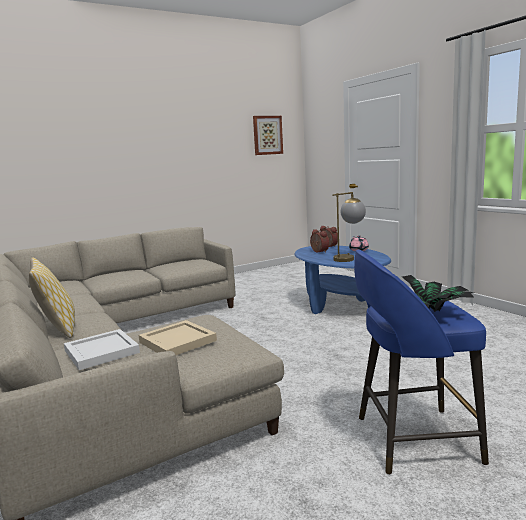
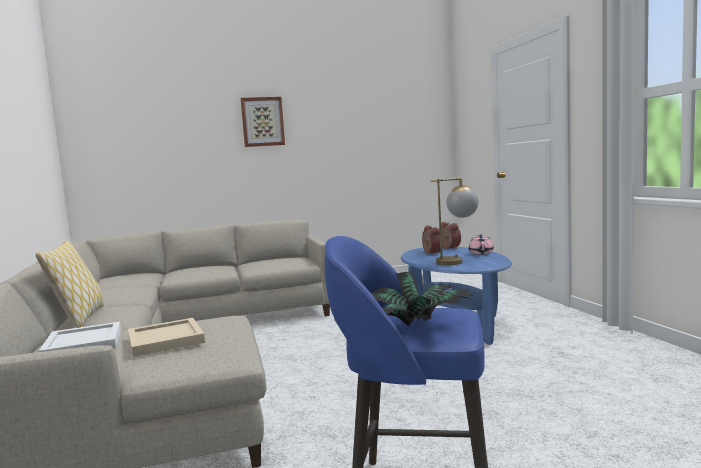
camera: 15 degrees right, 5 degrees down
(267, 135) = (405, 116): picture -> picture (262, 122)

